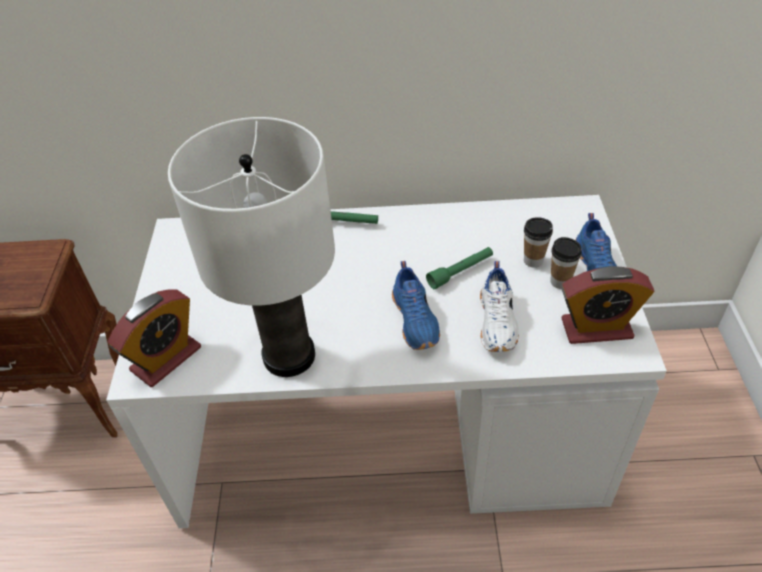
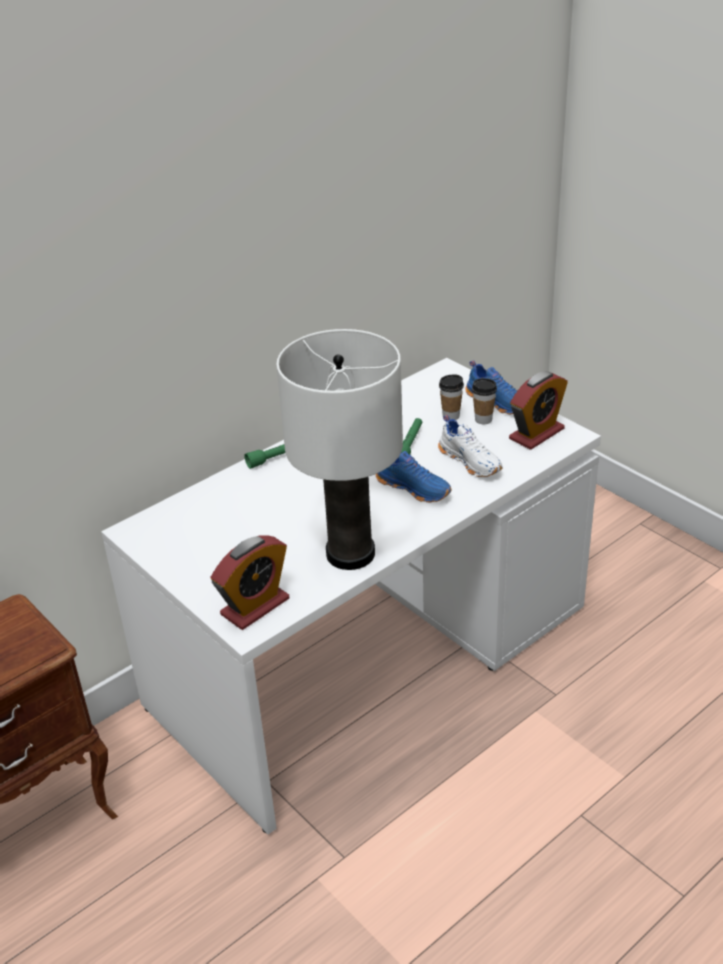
camera: 40 degrees left, 10 degrees down
(166, 359) = (255, 606): alarm clock -> alarm clock turned 45 degrees clockwise

